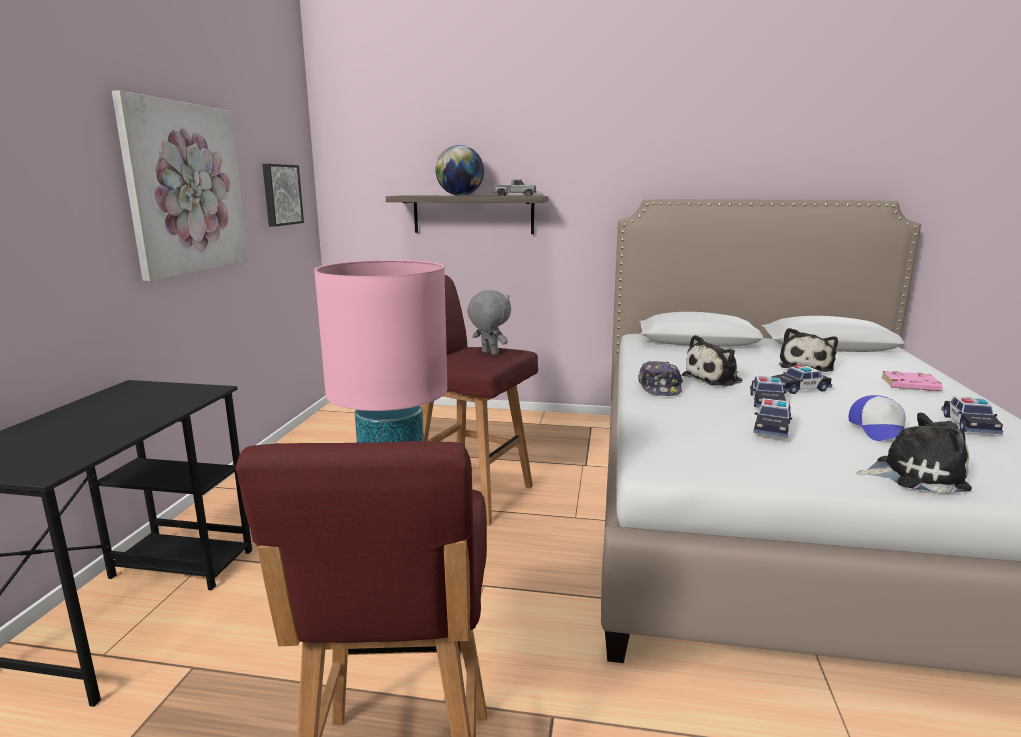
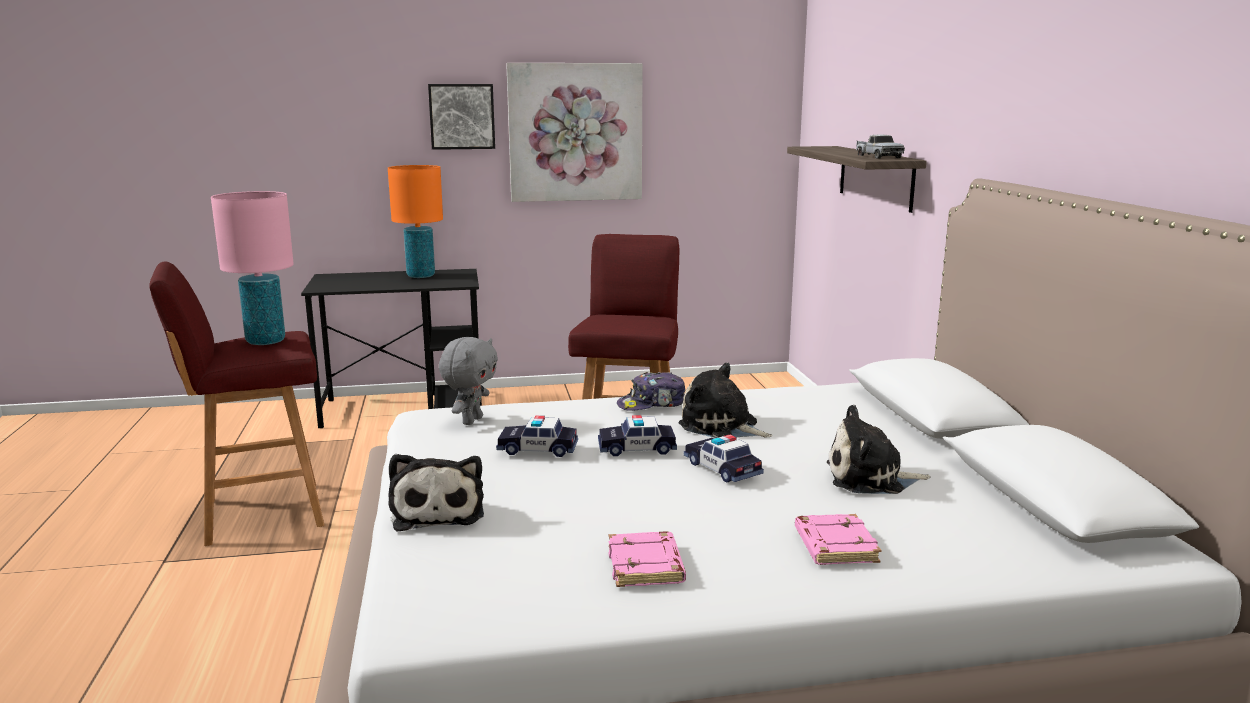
camera: 70 degrees right, 0 degrees up
(109, 406) = (421, 276): none -> orange table lamp
(281, 194) = (721, 138): picture -> picture (462, 116)
(460, 195) = (842, 151): globe -> none
(489, 353) = (625, 321): grey plush toy -> grey plush toy (471, 420)
(879, 430) = (579, 506): cap -> none
(969, 424) = (647, 566): toy car -> pink book

